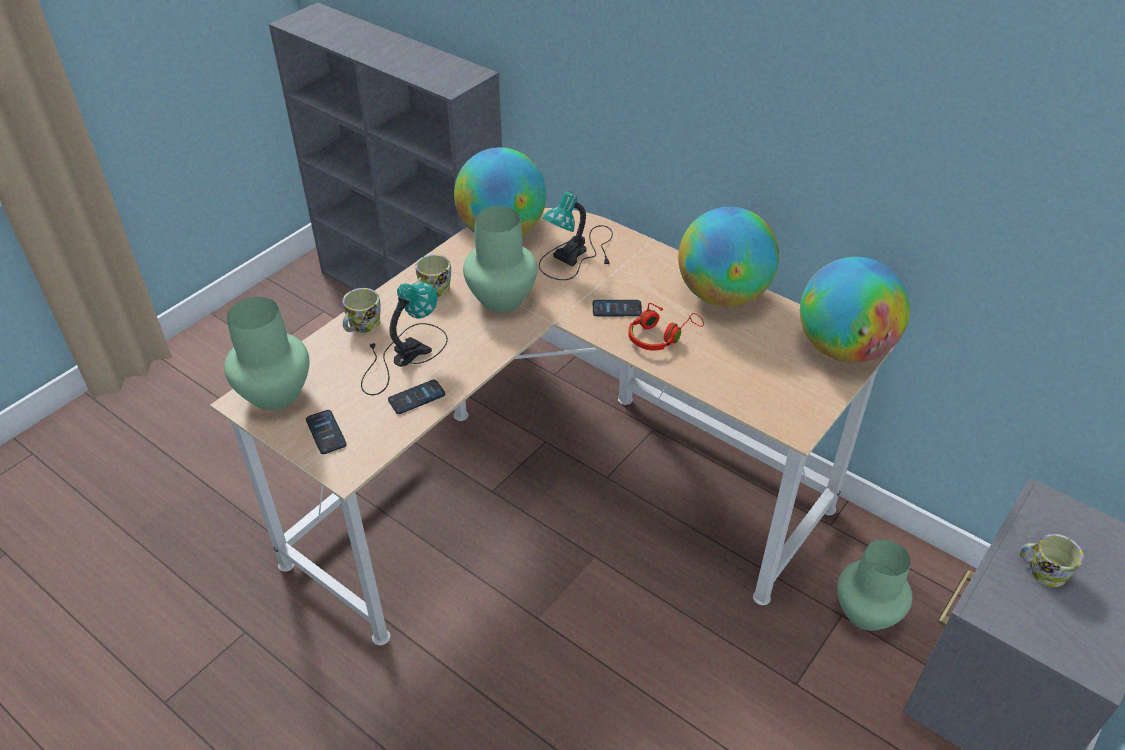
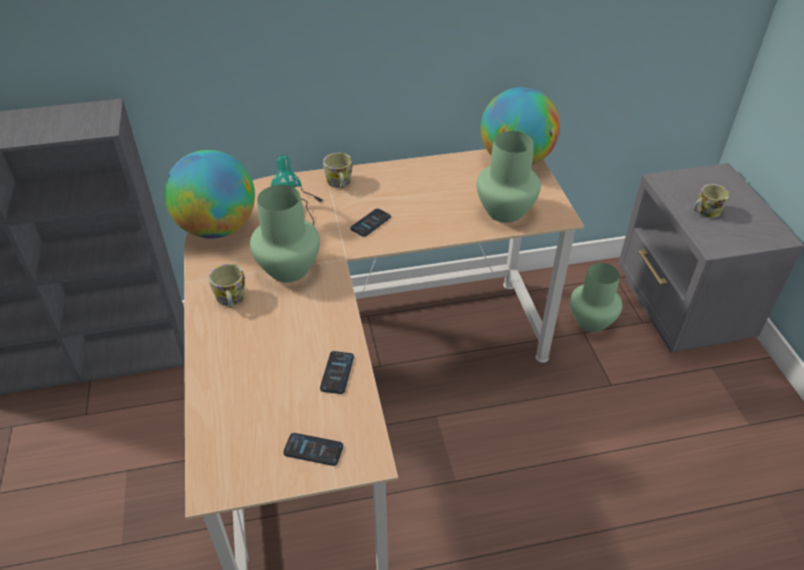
camera: 50 degrees left, 0 degrees up
(274, 394) = (227, 461): green vase -> green vase (504, 212)
(361, 326) = (216, 361): mug -> mug (339, 183)
(403, 355) = (281, 355): table lamp -> none
(661, 336) = (420, 220): red headphones -> none
(723, 295) = (415, 174): globe -> none

